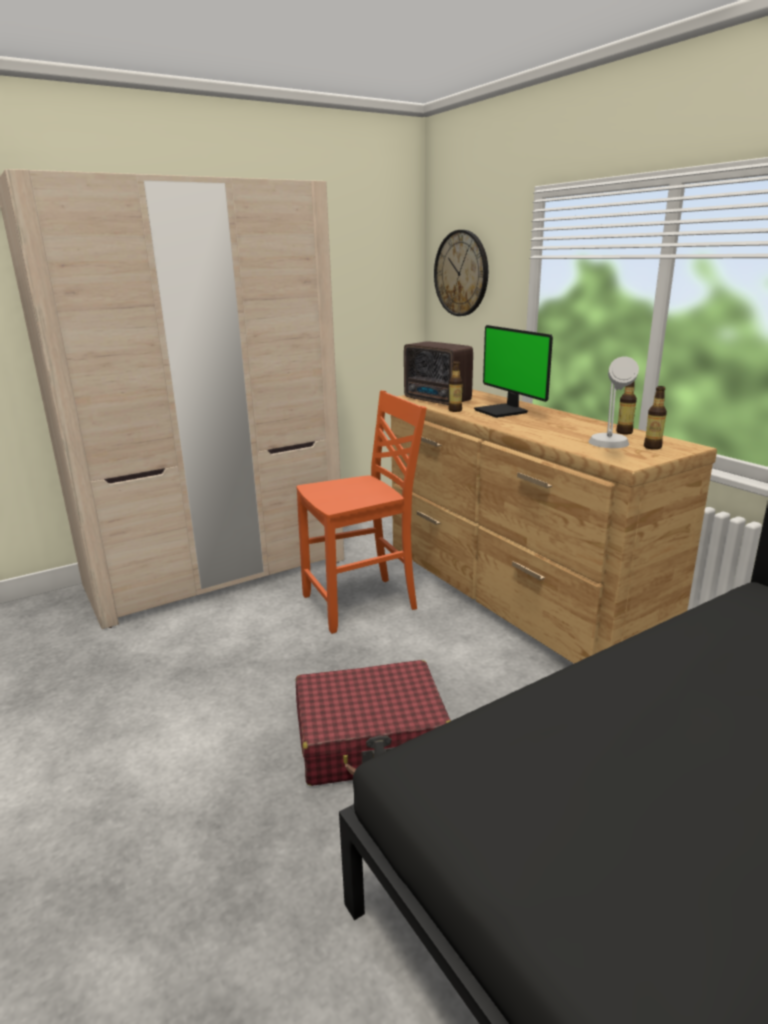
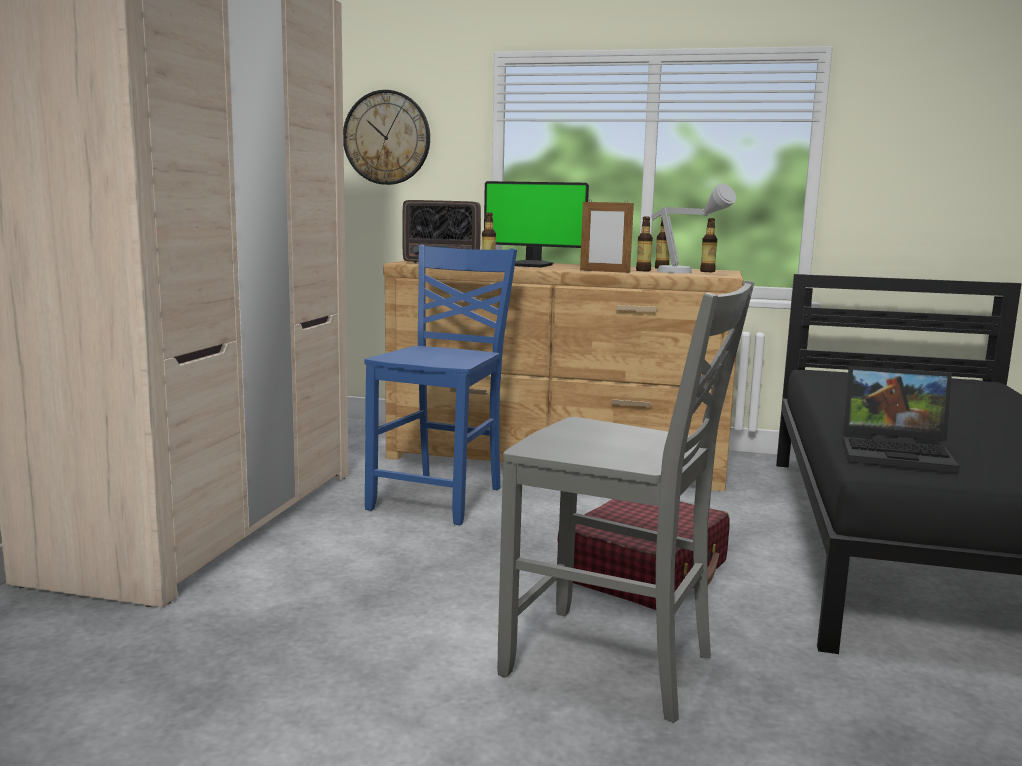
camera: 45 degrees left, 10 degrees down
(199, 809) = (612, 665): none -> grey chair
(362, 603) = (440, 499): orange chair -> blue chair
(491, 761) = (898, 454): none -> laptop
(527, 434) = (604, 271): none -> picture frame
(578, 436) = (643, 270): none -> bottle

